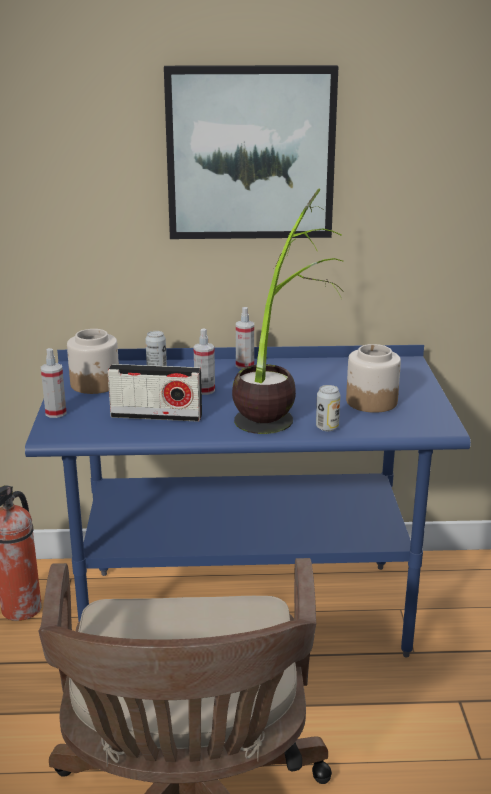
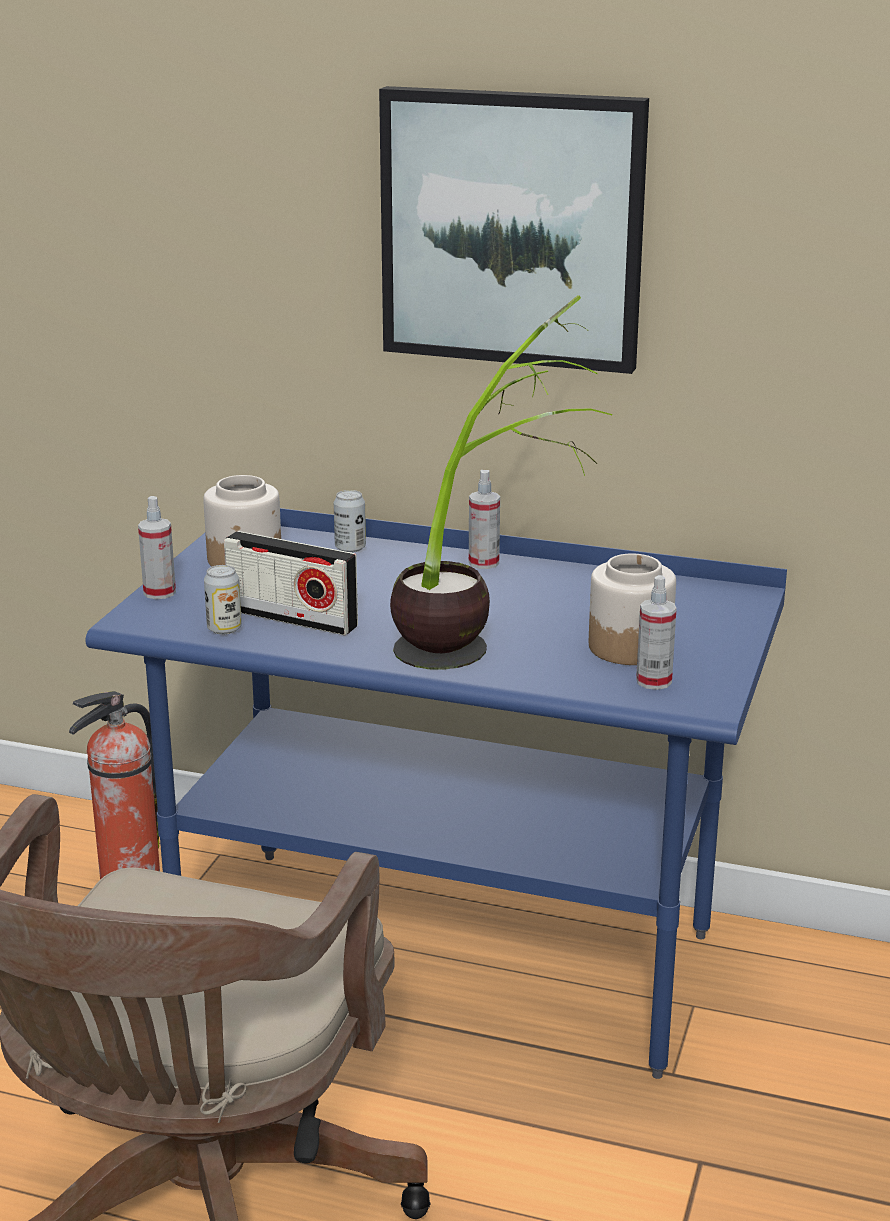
camera: 20 degrees right, 0 degrees up
(204, 390) = (391, 592): spray bottle -> spray bottle (653, 681)
(327, 427) = (525, 674): can -> can (224, 629)

